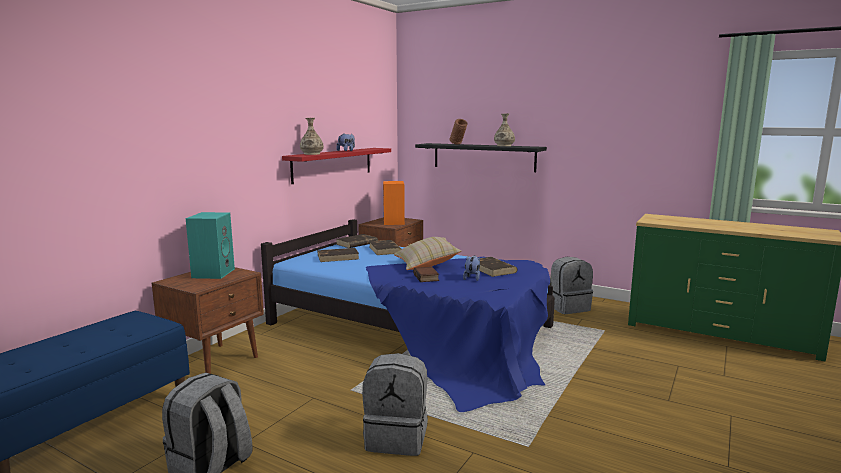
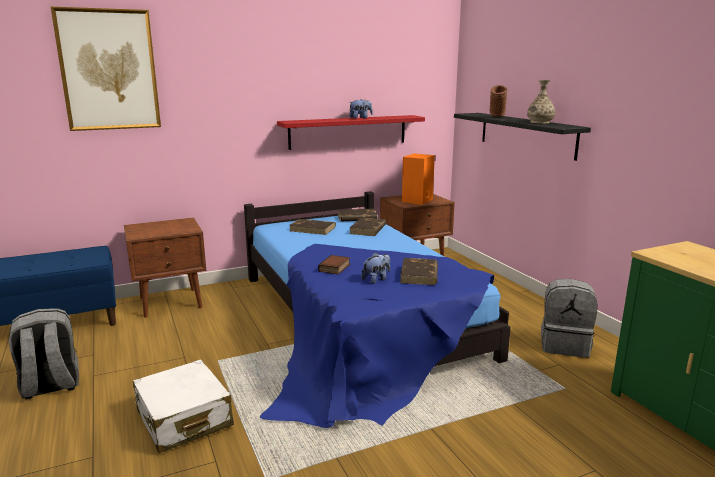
camera: 35 degrees right, 5 degrees up
(132, 101) = (109, 70): none -> picture
(213, 273) = (172, 225): turquoise speaker -> none
(311, 154) = (309, 120): vase -> none
(397, 438) = (184, 418): grey backpack -> white suitcase
(426, 265) = (369, 254): beige pillow -> none

